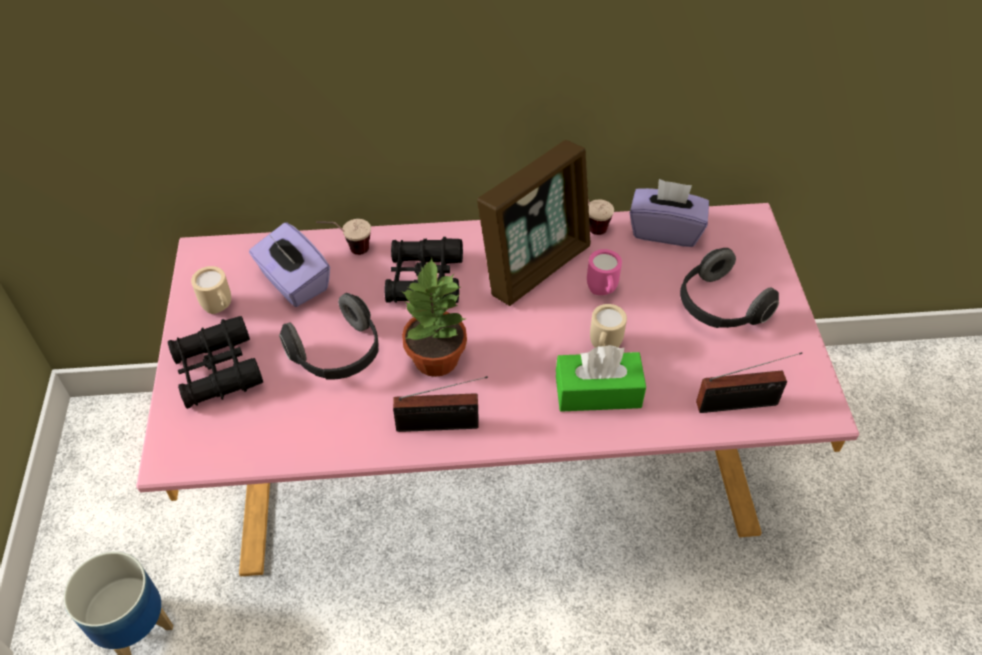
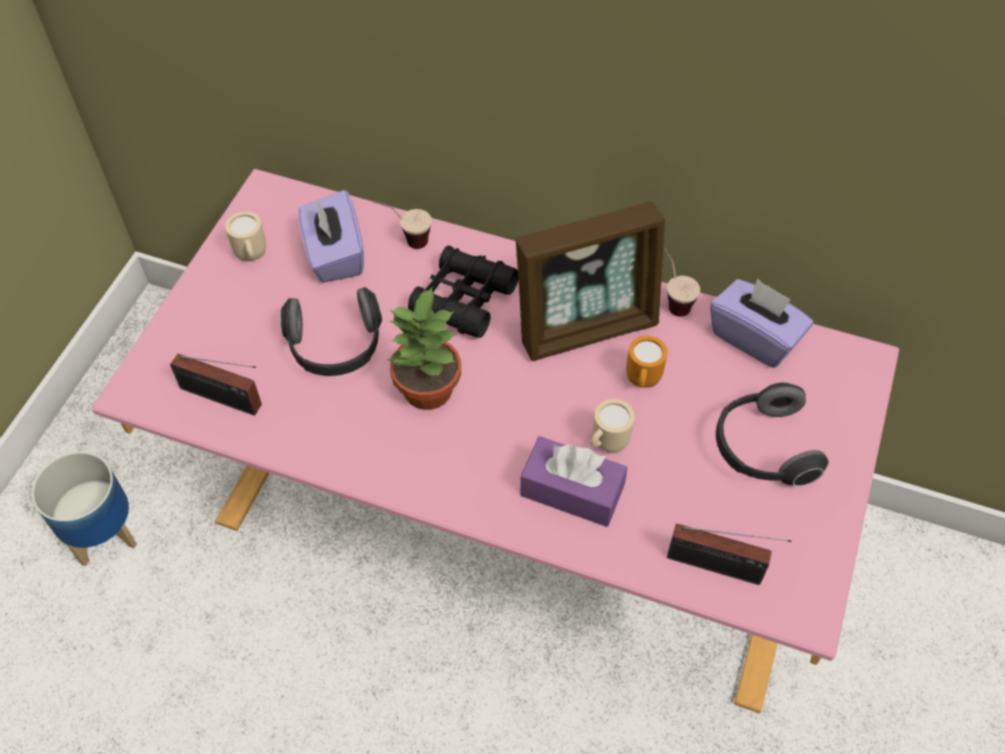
camera: 25 degrees right, 5 degrees up
(217, 370) = (217, 321): black binoculars -> none
(442, 425) = (395, 462): radio -> radio (225, 399)
(598, 392) = (572, 491): green tissue box -> purple tissue box
(602, 292) = (642, 383): pink mug -> orange mug

